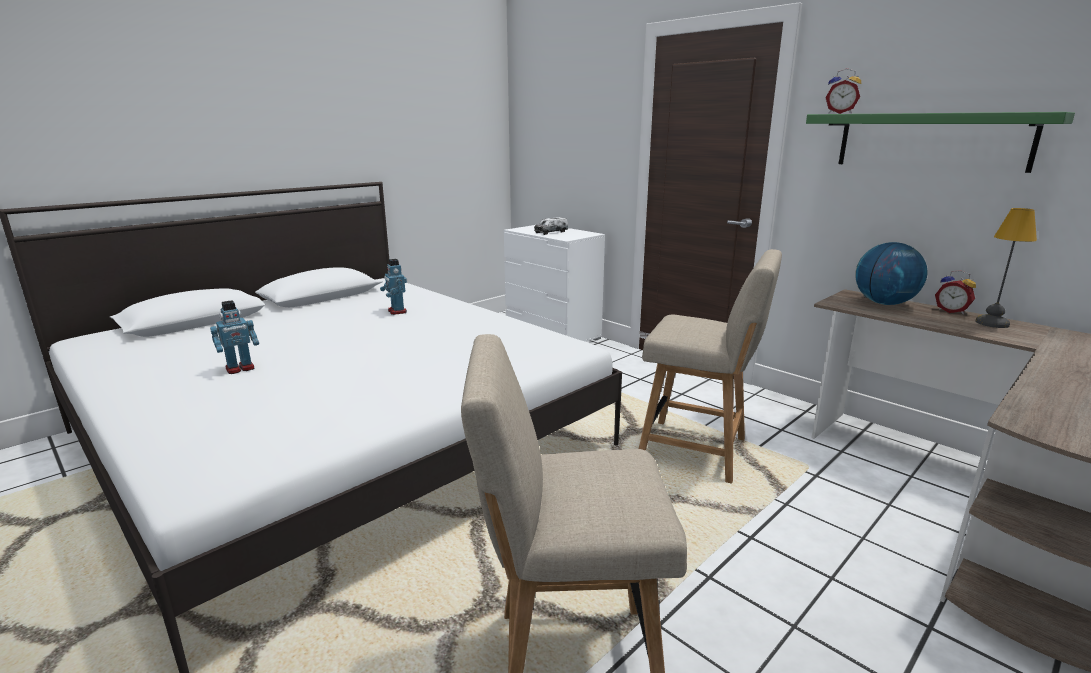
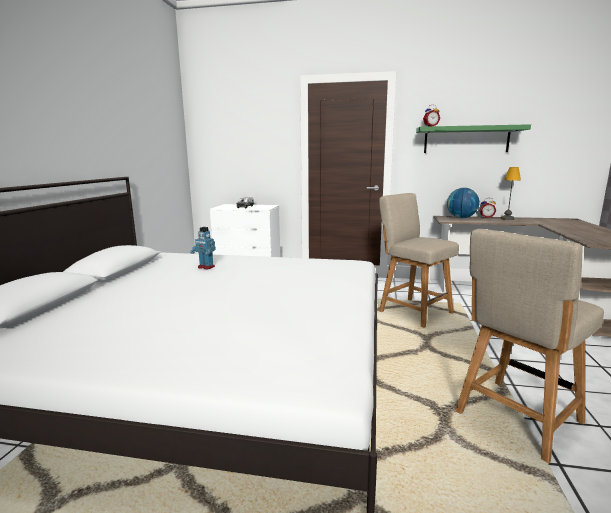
camera: 35 degrees left, 5 degrees down
(240, 369) = (176, 321): toy robot -> none
(698, 452) = (412, 311): beige chair -> beige chair turned 120 degrees counterclockwise

